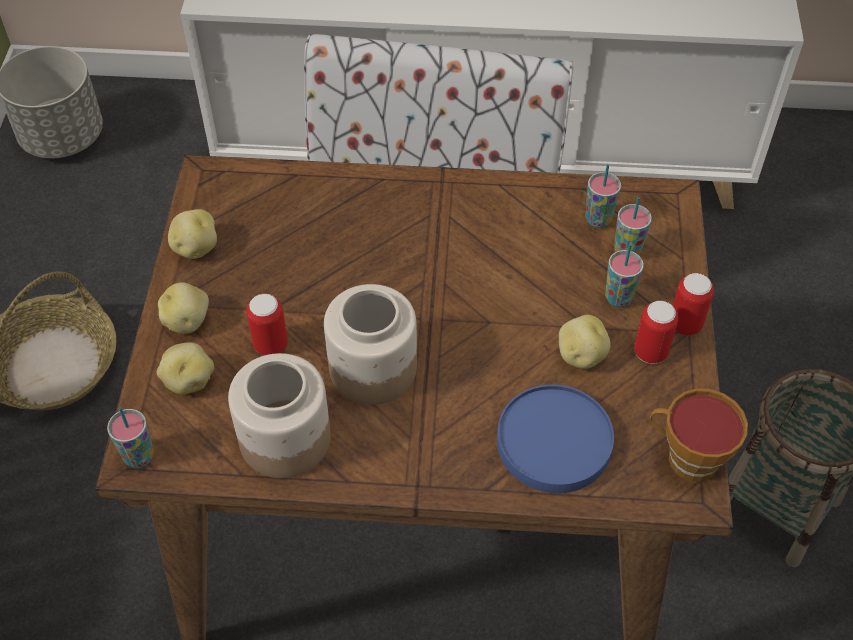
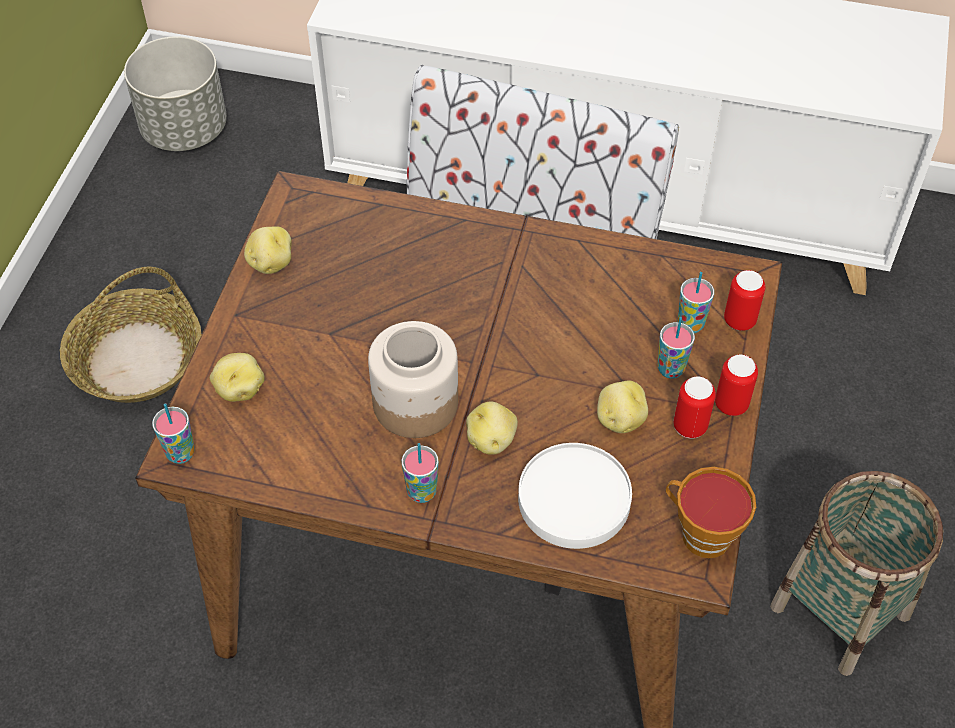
camera: 10 degrees right, 0 degrees up
(187, 321) = (249, 332): potato -> potato (491, 440)
(270, 345) = (323, 367): can -> can (739, 321)
(284, 439) = (317, 458): jar -> none
(555, 442) = (575, 499): blue plate -> white plate
(598, 220) = (669, 288): cup -> cup (421, 492)

